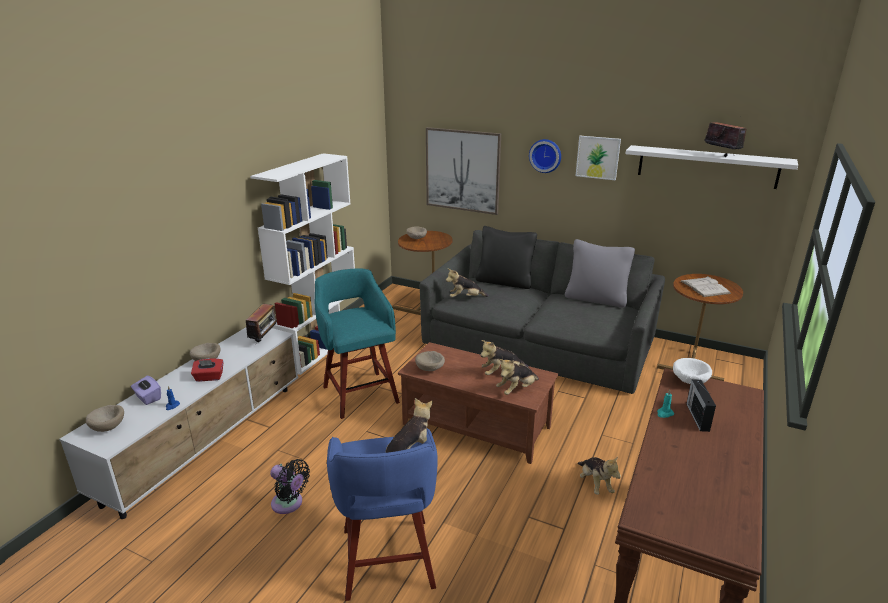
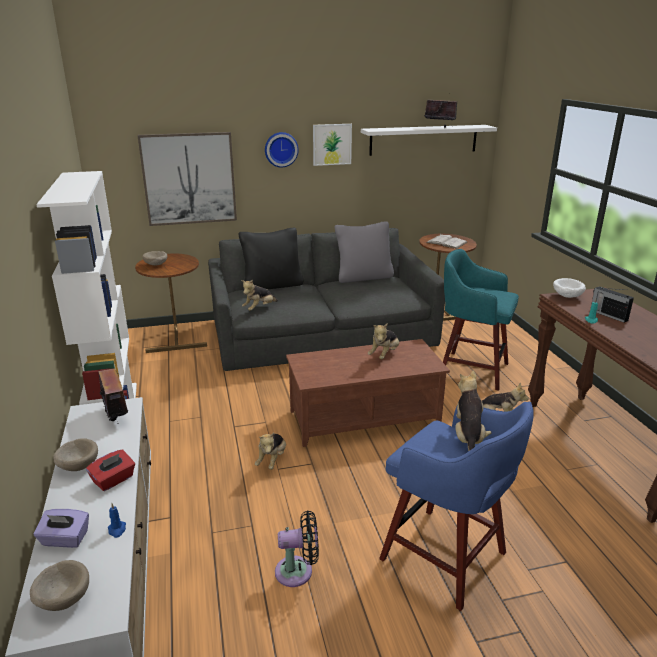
camera: 40 degrees left, 0 degrees up
(360, 393) = (223, 440): turquoise stool -> turquoise stool (471, 369)
(430, 369) = (324, 375): beige bowl -> none
(517, 390) = (414, 362): plush toy -> plush toy (272, 460)

